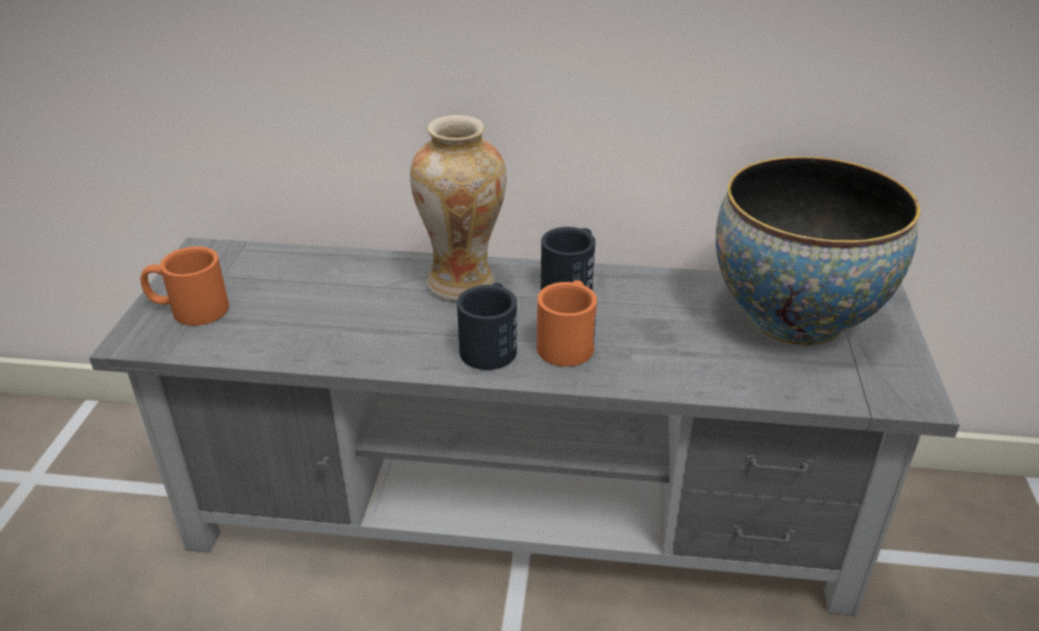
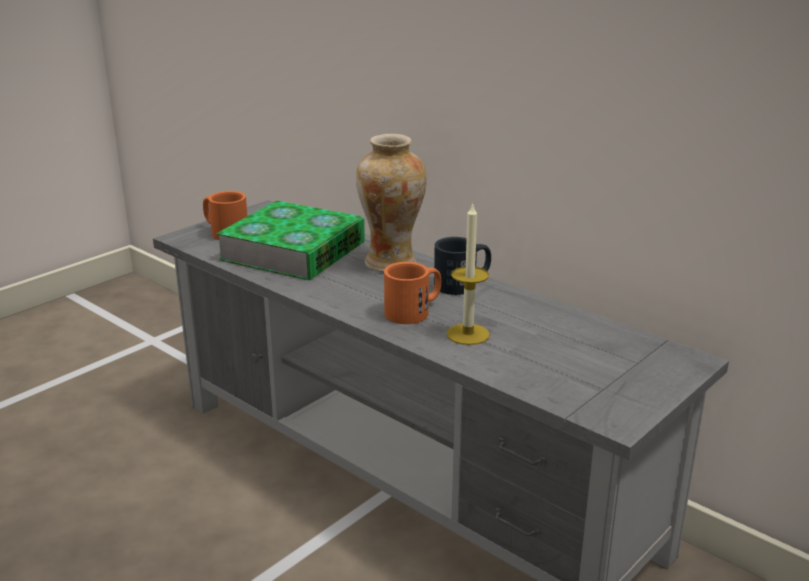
camera: 35 degrees right, 10 degrees down
(321, 307) = (293, 251): none -> book
(491, 344) = (364, 297): black mug -> none
(659, 349) = (468, 334): none -> candle
(795, 317) = (598, 350): bowl -> none

